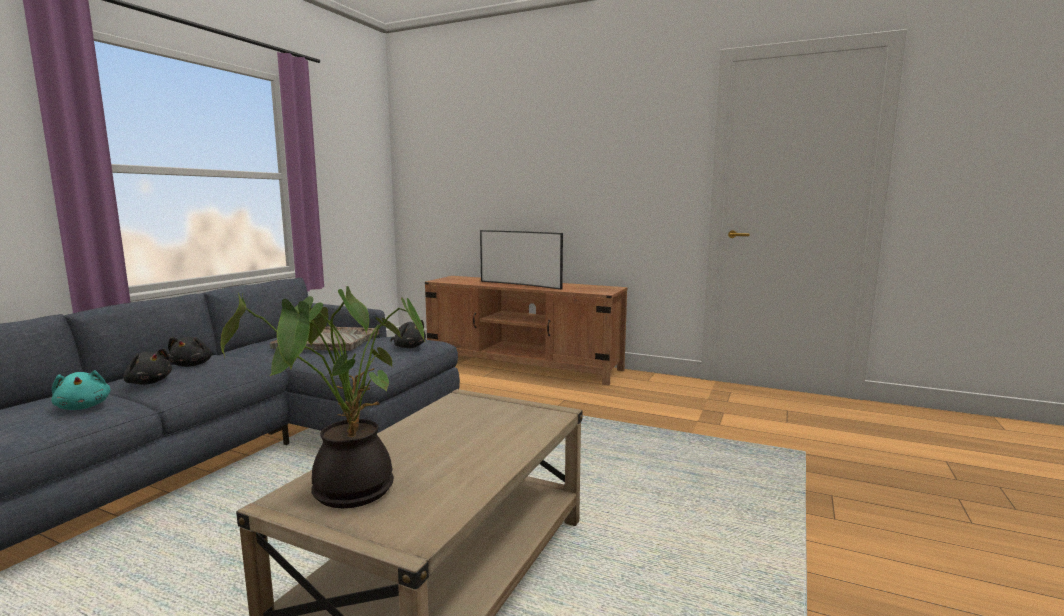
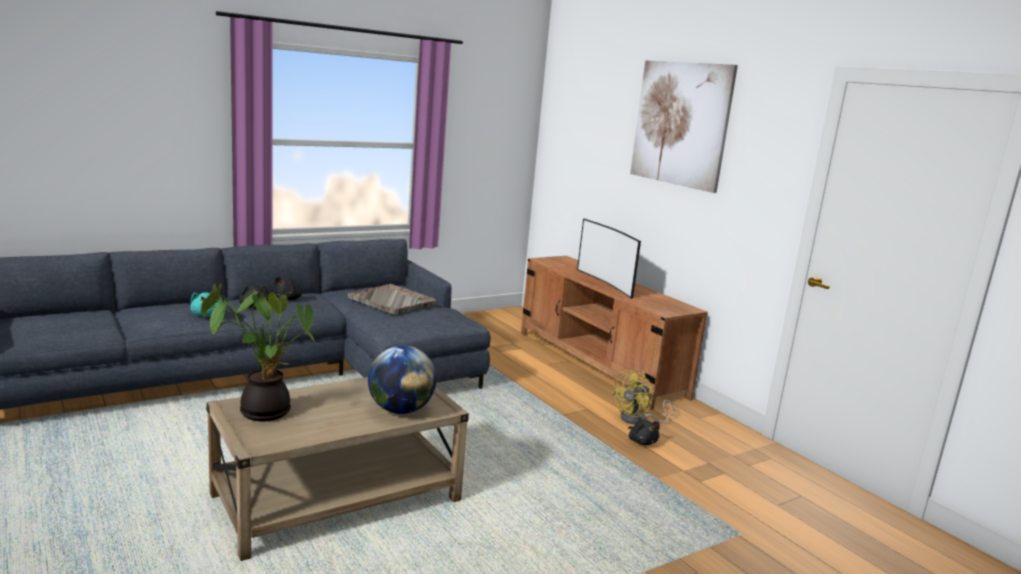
camera: 30 degrees right, 5 degrees up
(409, 347) = (442, 323): black plush toy -> black plush toy (642, 441)
(515, 430) = (400, 410): none -> globe
(565, 126) = (680, 124): none -> picture
(612, 395) = (638, 420): none -> yellow fan

